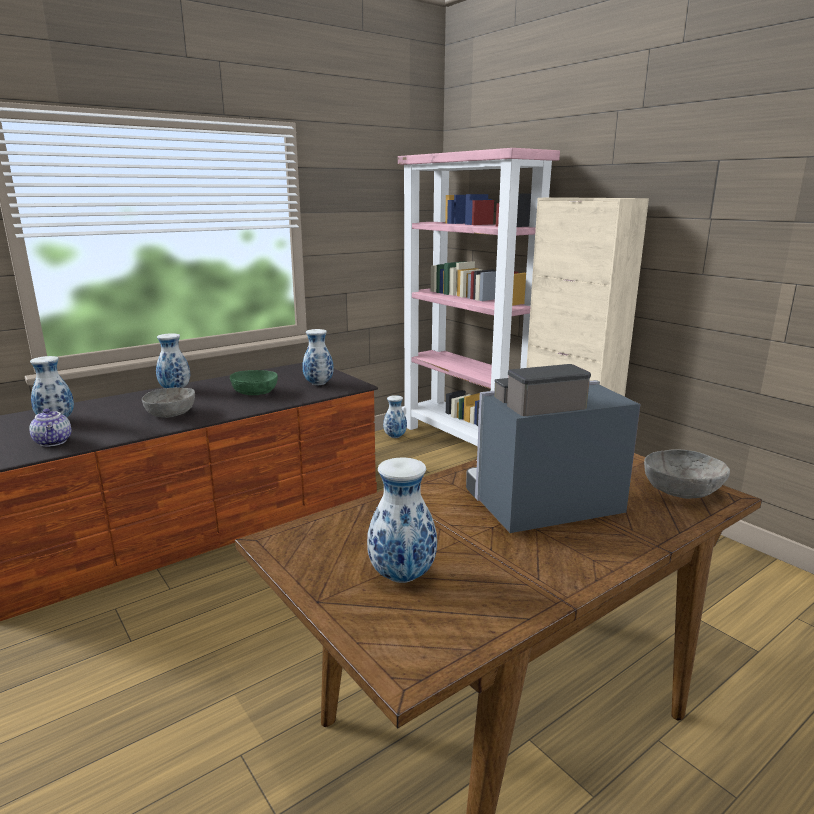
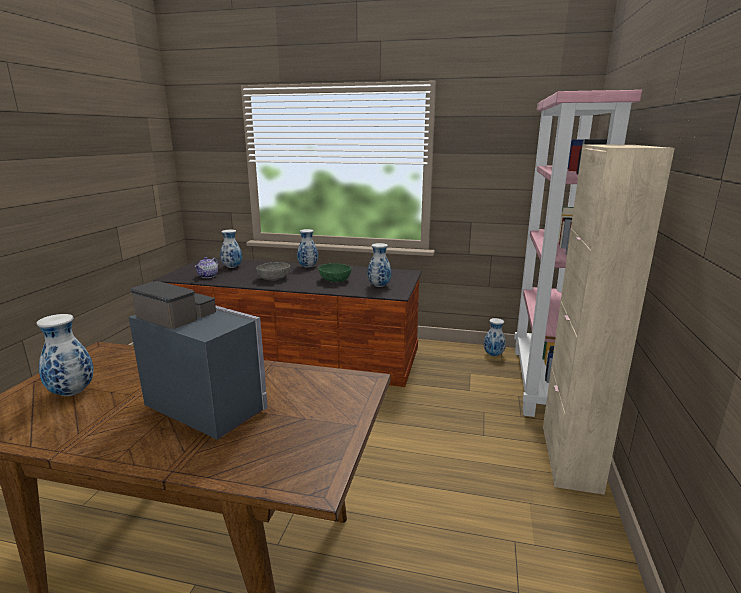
camera: 50 degrees right, 0 degrees up
(681, 491) = (304, 459): grey bowl -> none

